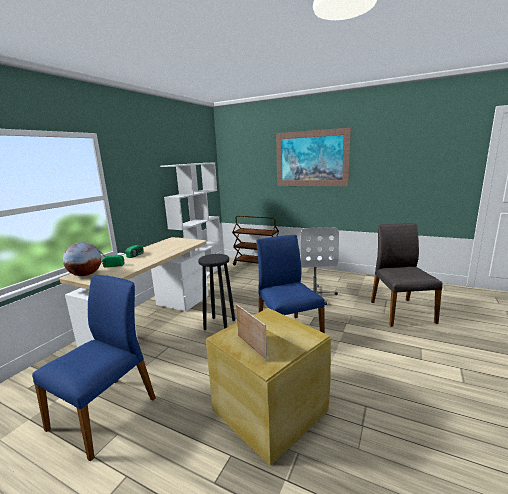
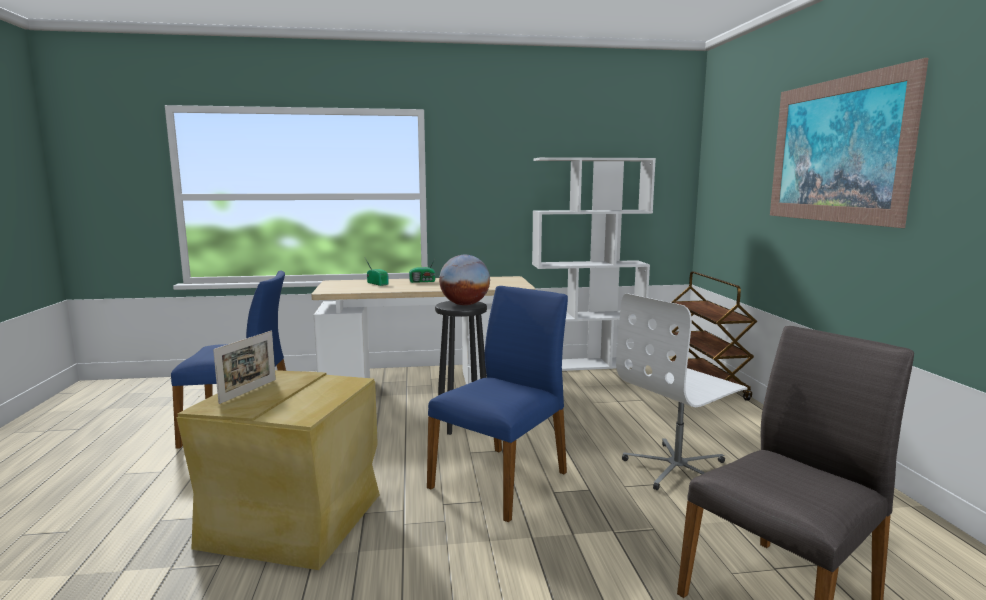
camera: 55 degrees right, 5 degrees down
(85, 275) = (339, 283): globe -> globe (464, 304)

